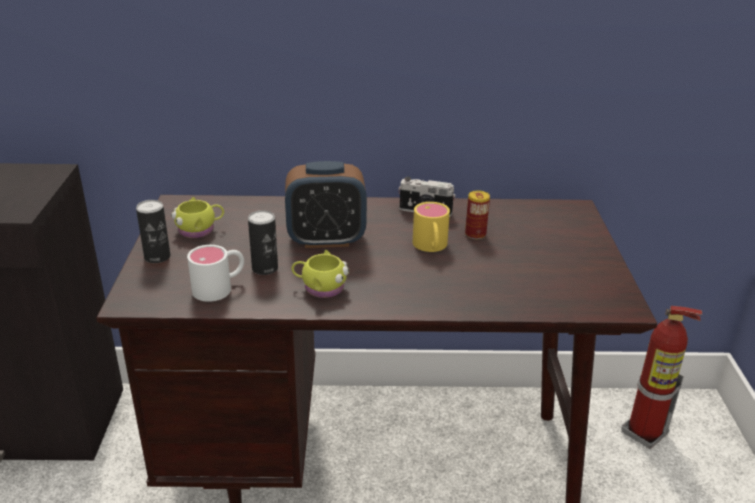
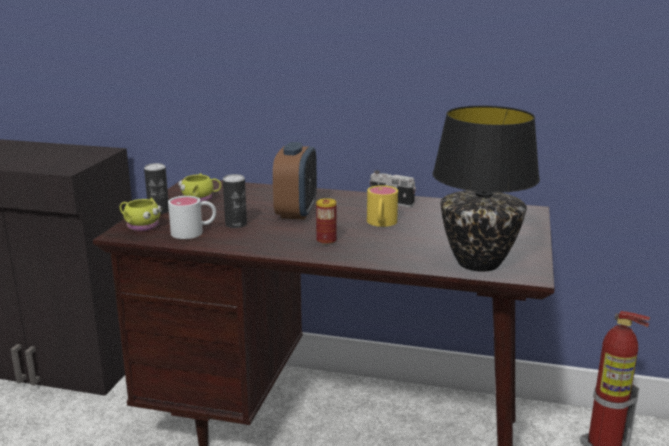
camera: 15 degrees right, 10 degrees down
(320, 287) = (272, 239): yellow mug -> yellow mug (140, 225)
(326, 240) = (296, 212): alarm clock -> alarm clock turned 90 degrees counterclockwise
(475, 234) = (425, 219): can -> can (326, 241)
(564, 297) = (478, 263): none -> black table lamp

